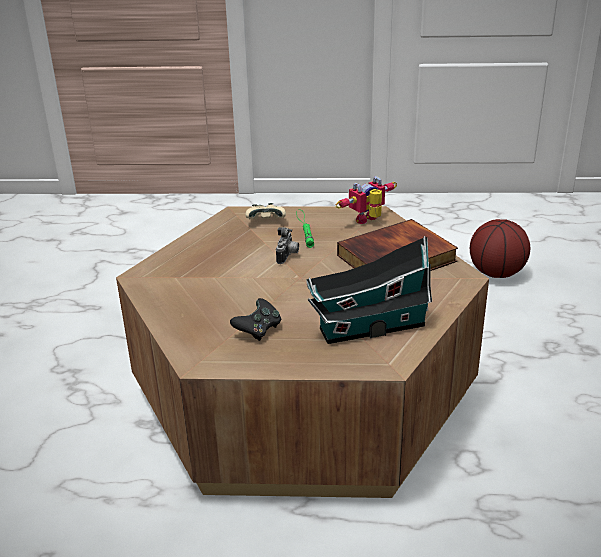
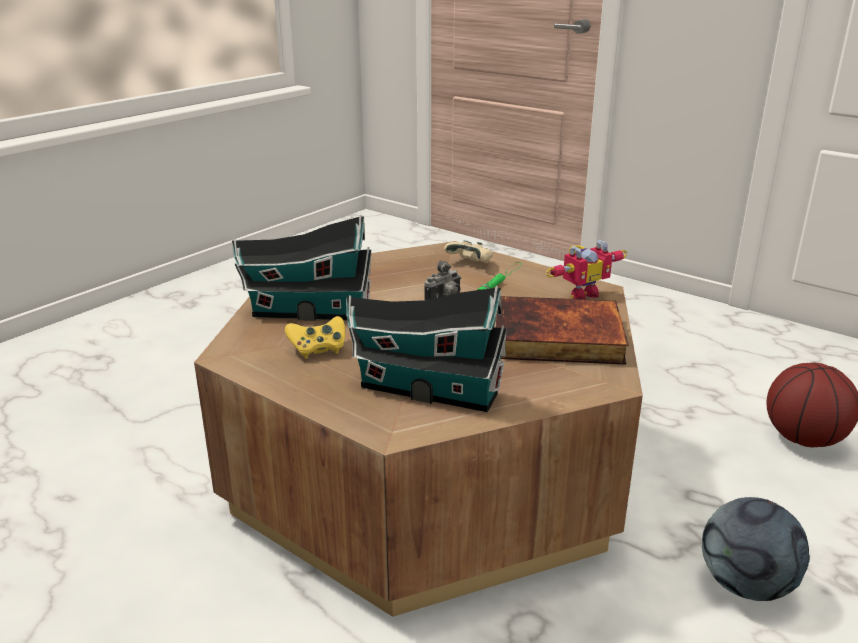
camera: 35 degrees right, 5 degrees down
(204, 305) = (306, 312): none -> toy house
(258, 330) = (318, 350): black game controller -> yellow game controller
(369, 221) = (580, 294): toy robot -> toy robot turned 150 degrees clockwise
(548, 376) = (745, 584): none -> football

